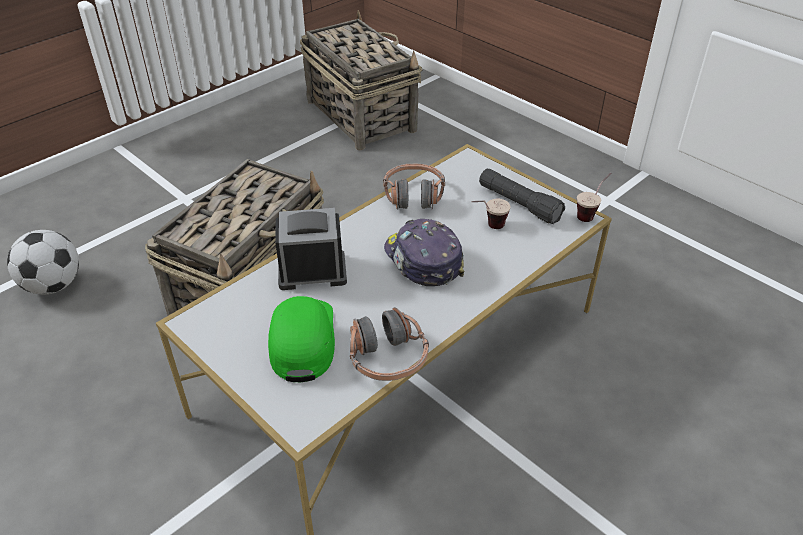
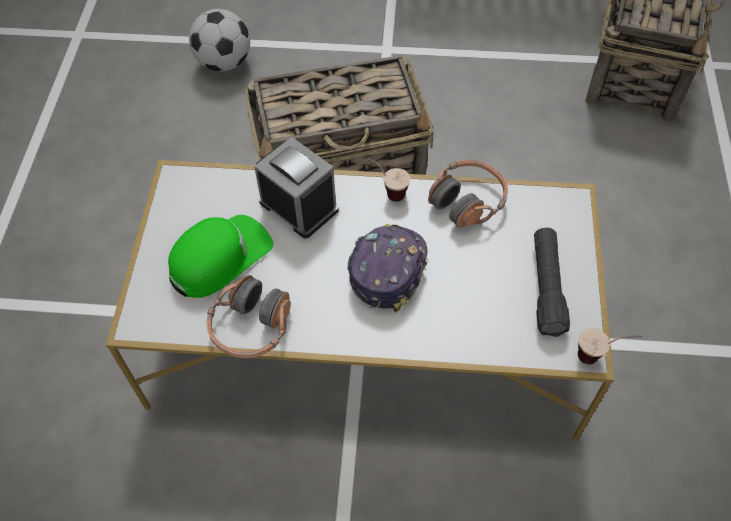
camera: 50 degrees right, 15 degrees up
(487, 227) = (484, 286): cup -> cup (385, 191)

